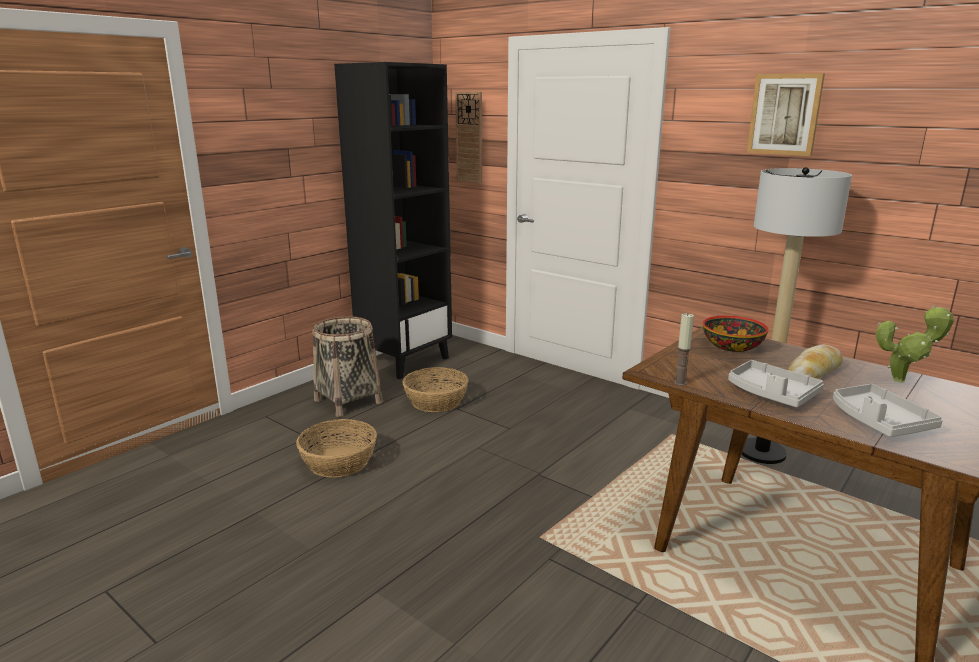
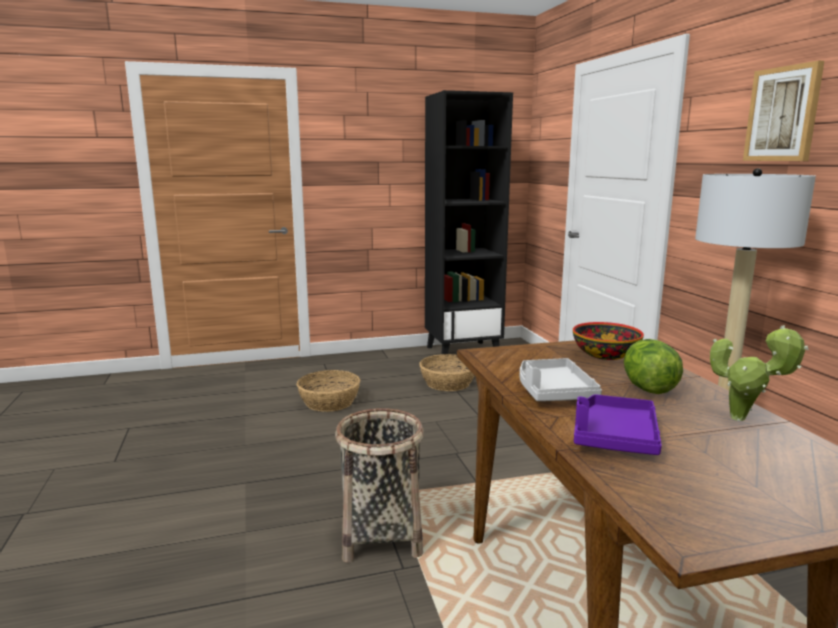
camera: 35 degrees right, 5 degrees down
(348, 401) = (386, 367): basket -> basket (381, 535)
(469, 137) = (547, 160): wall clock -> none
(680, 383) = (486, 365): candle -> none
(814, 371) = (648, 388): bread -> lettuce
(878, 421) = (614, 437): grey tray -> purple tray

